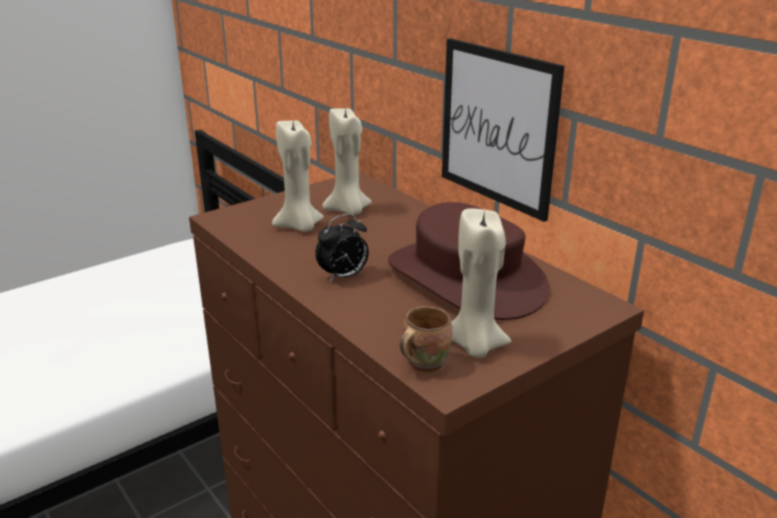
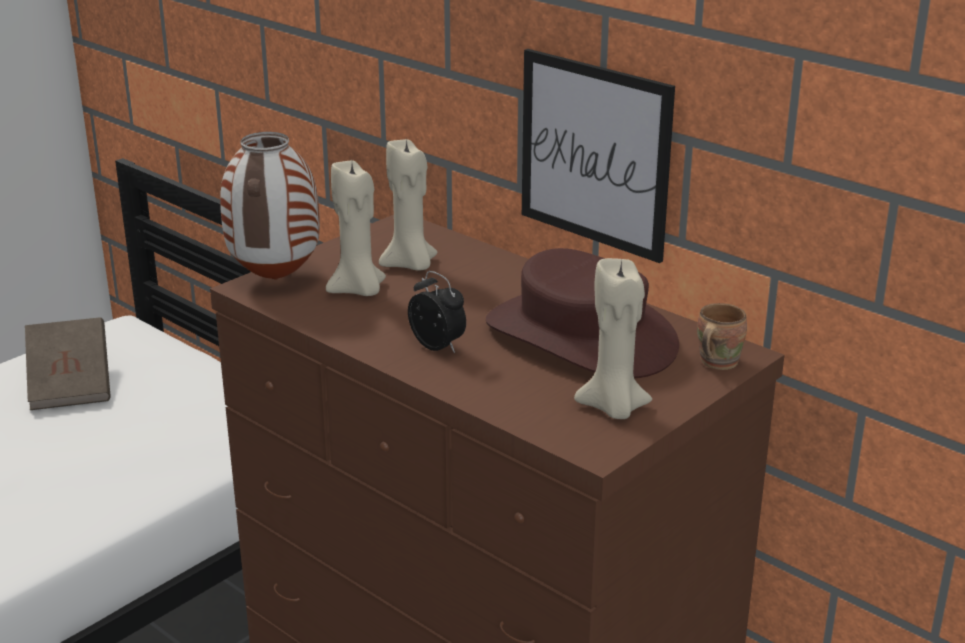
camera: 10 degrees left, 0 degrees up
(143, 282) = (71, 385): none -> brown book
(241, 214) = (276, 280): none -> vase
(343, 277) = (438, 346): alarm clock -> alarm clock turned 90 degrees counterclockwise
(422, 364) = (563, 432): brown mug -> brown mug (715, 362)

